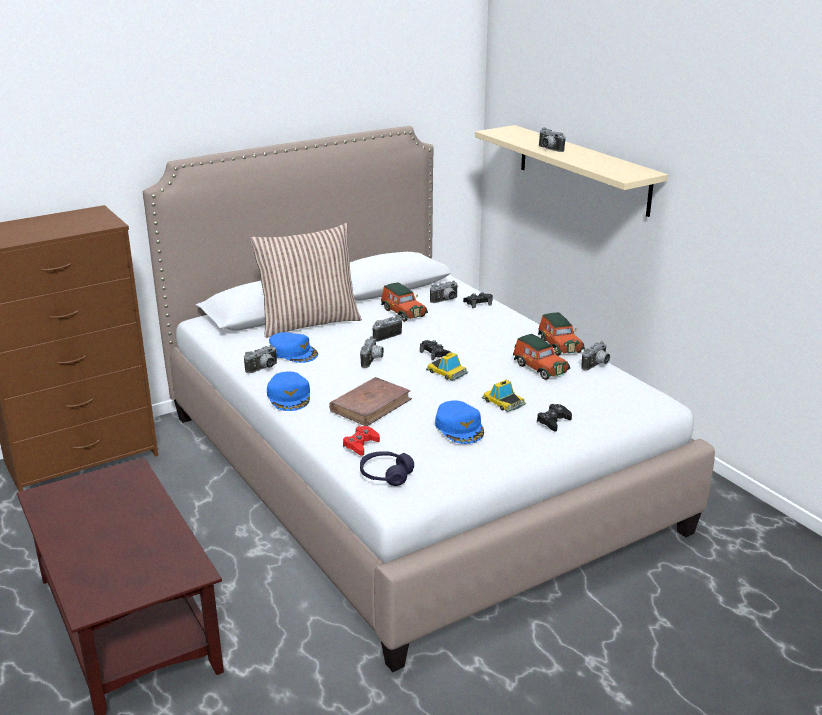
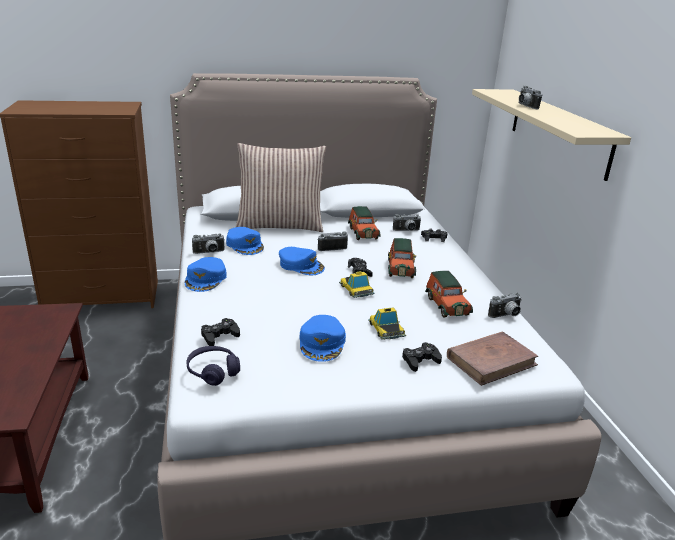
camera: 20 degrees right, 0 degrees up
(361, 445) = (219, 336): red game controller -> black game controller
(371, 405) = (262, 302): brown book -> brown book (491, 361)
(373, 361) = (301, 265): camera -> blue cap
(559, 345) = (481, 288): toy car -> toy car (400, 268)

